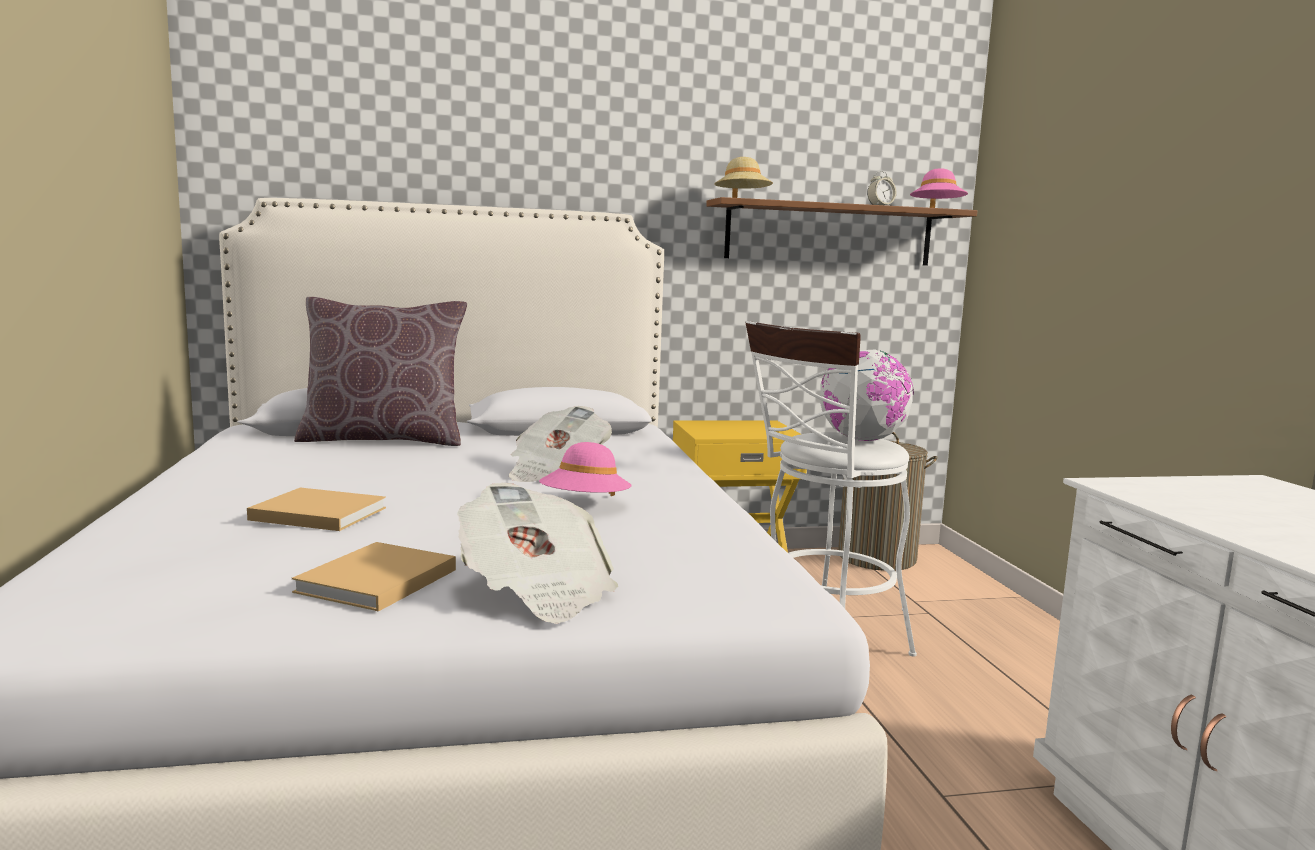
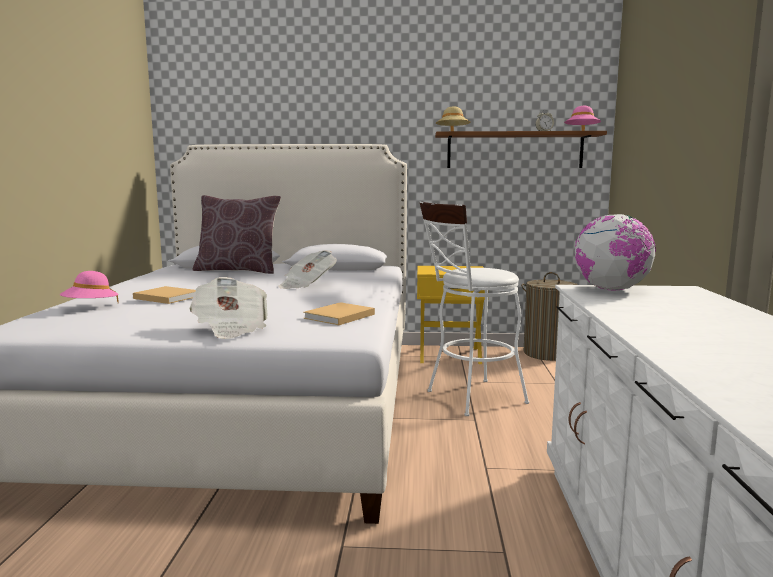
camera: 15 degrees right, 0 degrees up
(374, 582) = (163, 322): beige book -> beige book (338, 316)
(585, 505) = (302, 299): pink hat -> pink hat (90, 307)
(863, 440) = (490, 271): globe -> globe (611, 289)

